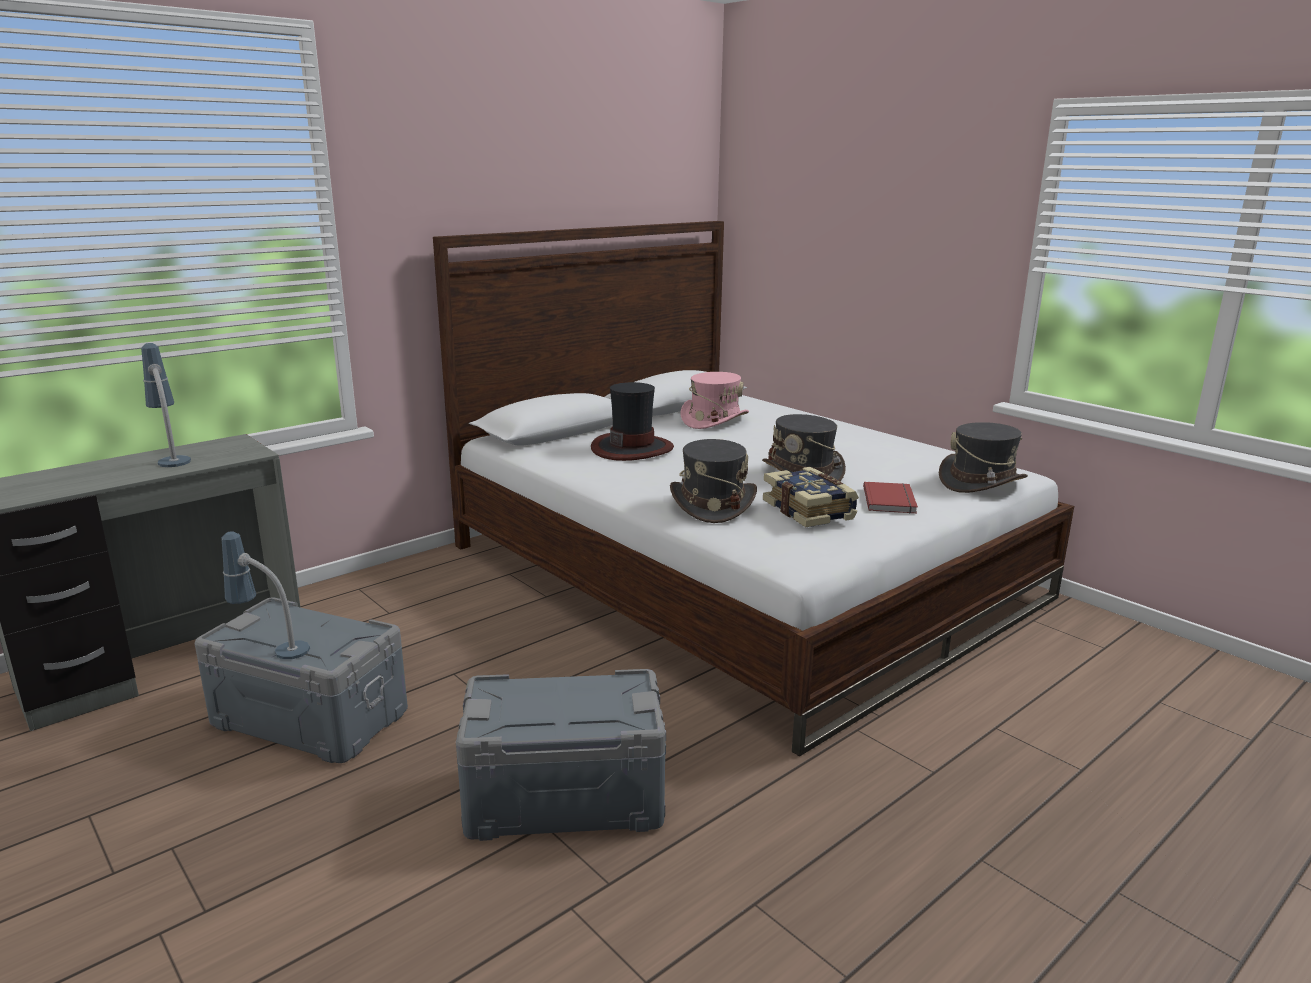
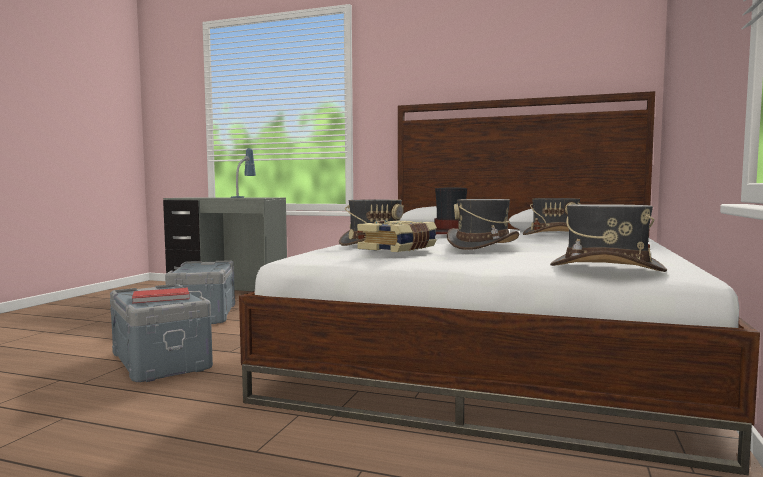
camera: 60 degrees right, 15 degrees down
(271, 648) = (186, 268): table lamp -> none
(714, 420) = (555, 235): pink hat -> grey hat
(891, 500) = (479, 259): red book -> red book (161, 298)

